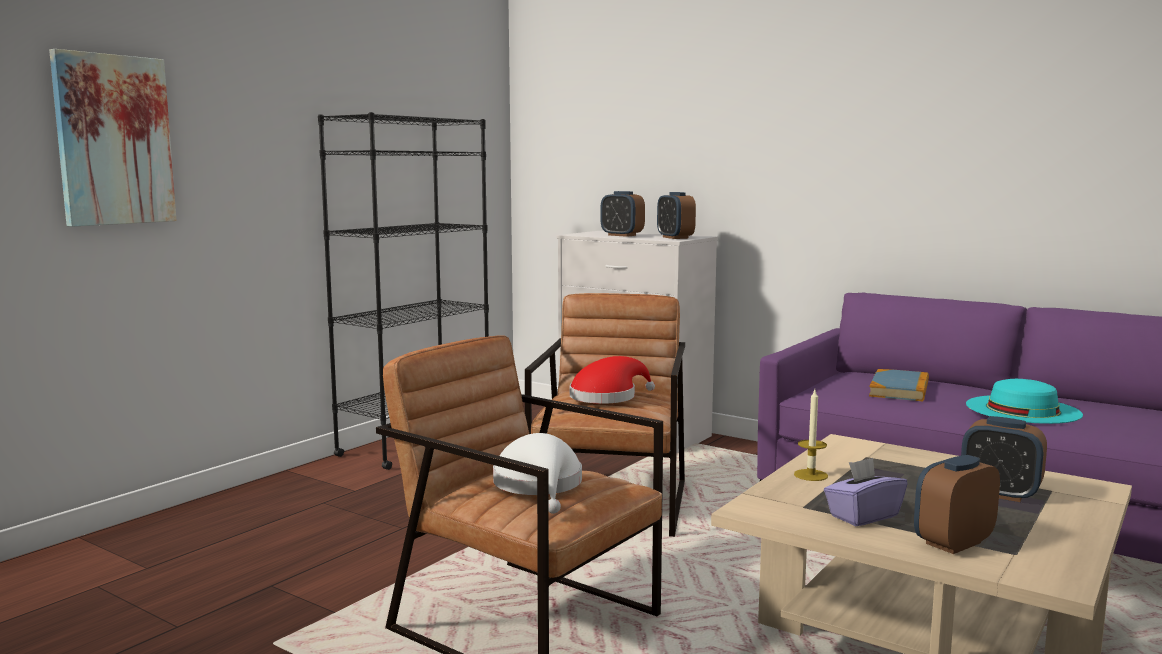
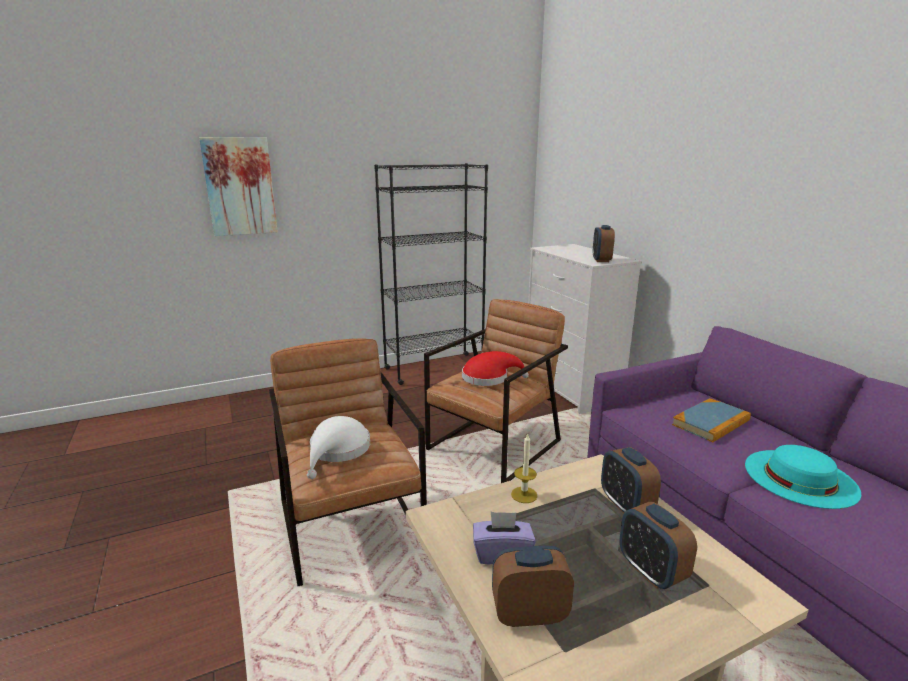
camera: 30 degrees right, 10 degrees up
(622, 235) = (571, 253): alarm clock -> alarm clock (625, 505)

